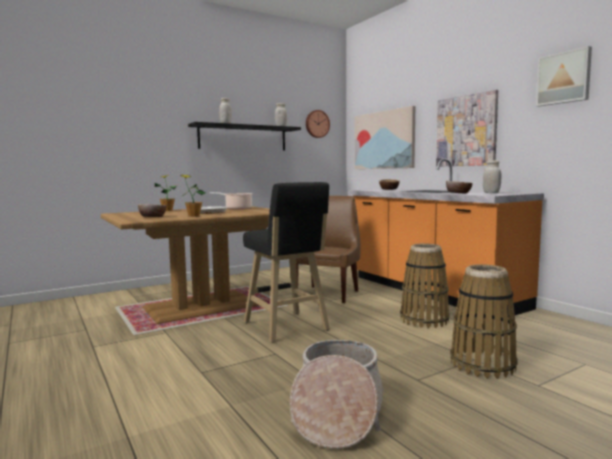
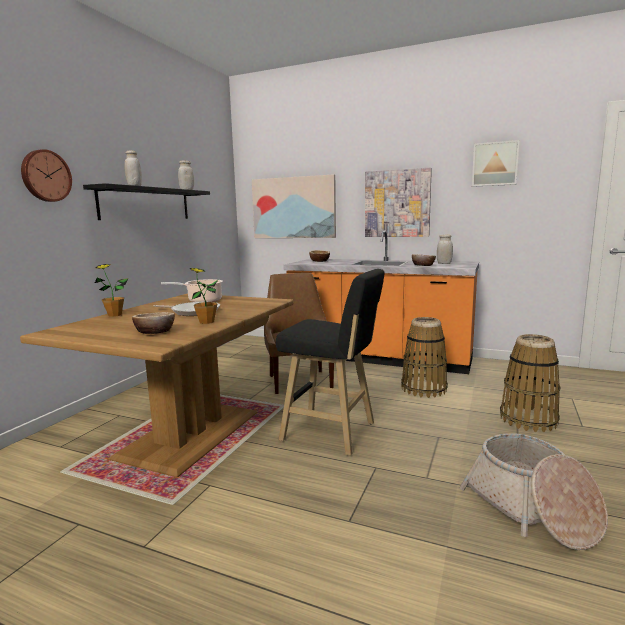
camera: 35 degrees left, 5 degrees up
(317, 124) = (212, 186): wall clock -> wall clock (45, 176)

